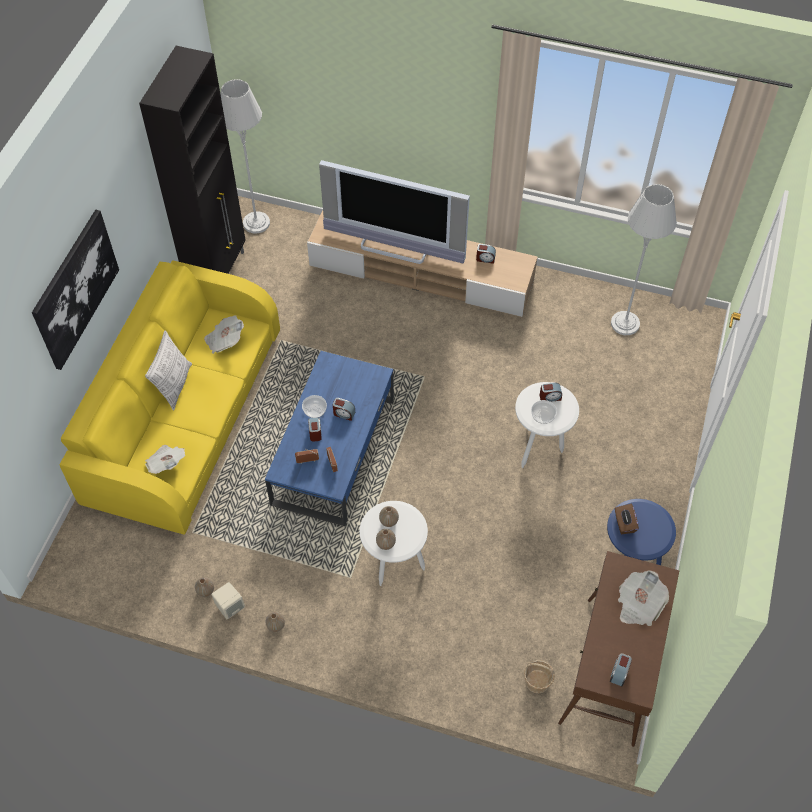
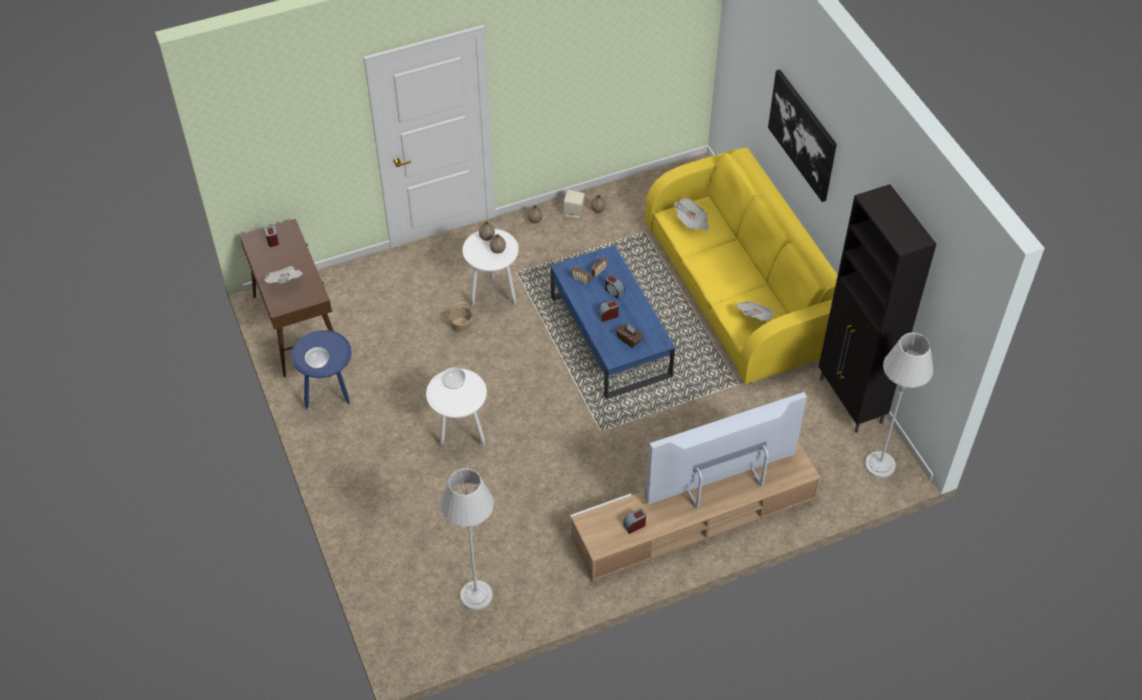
camera: 140 degrees right, 5 degrees down
(174, 385) = (750, 267): pillow -> none
(315, 410) = (630, 304): bowl -> bowl (317, 362)
(537, 681) = (342, 293): basket -> basket (461, 326)
(550, 397) = (460, 400): alarm clock -> none
(624, 524) = (335, 346): brown tissue box -> brown tissue box (629, 339)

